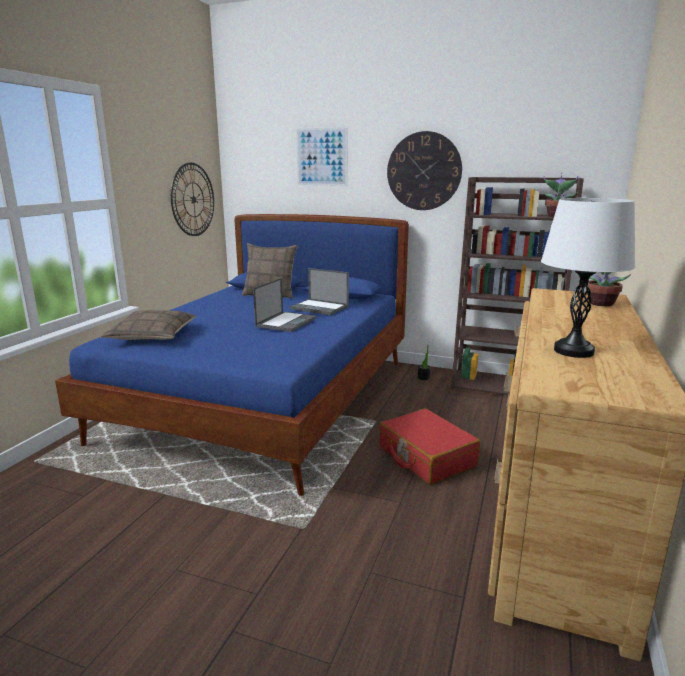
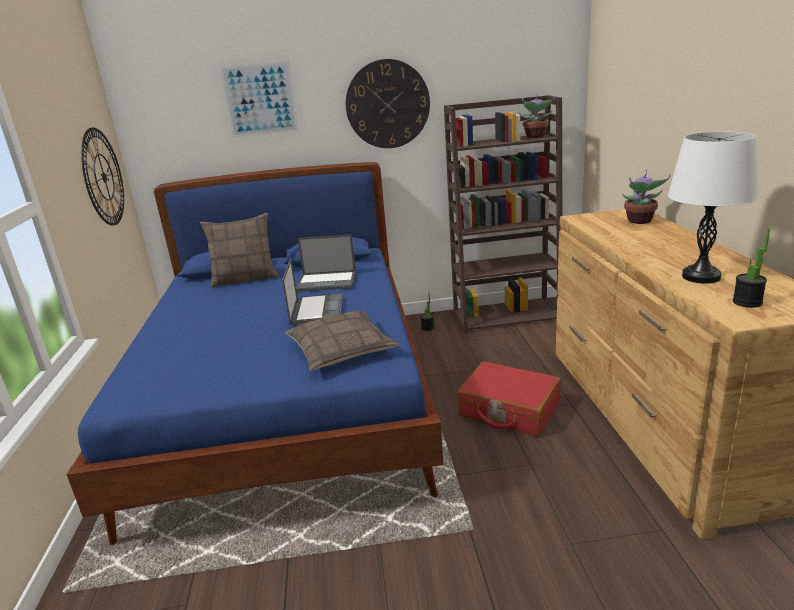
camera: 25 degrees left, 5 degrees up
(152, 336) = (177, 373): pillow -> pillow (341, 350)
(579, 377) = (747, 302): none -> potted plant

